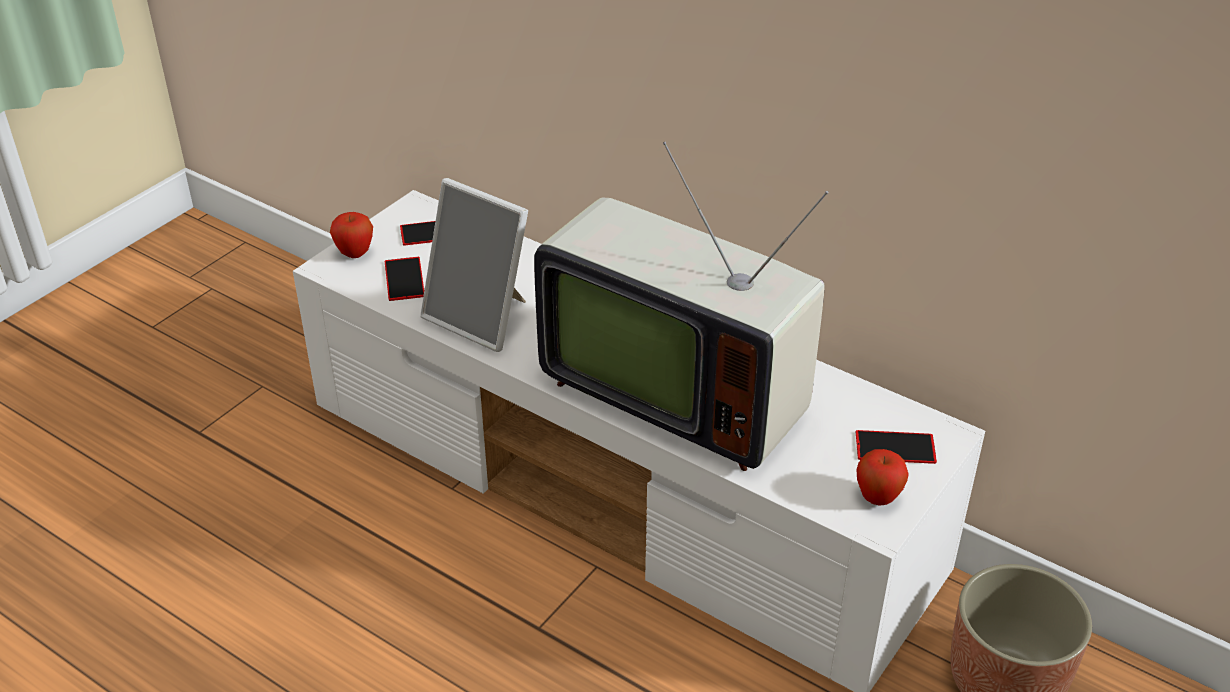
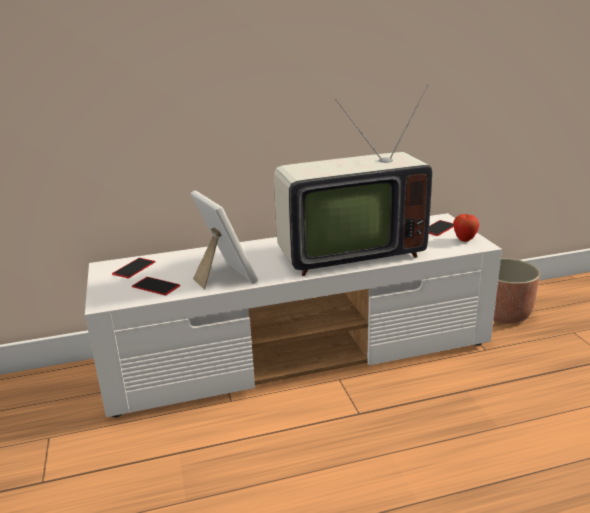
camera: 50 degrees left, 15 degrees down
(355, 254) = (108, 292): apple -> none
(482, 318) = (223, 277): picture frame -> picture frame turned 105 degrees counterclockwise

